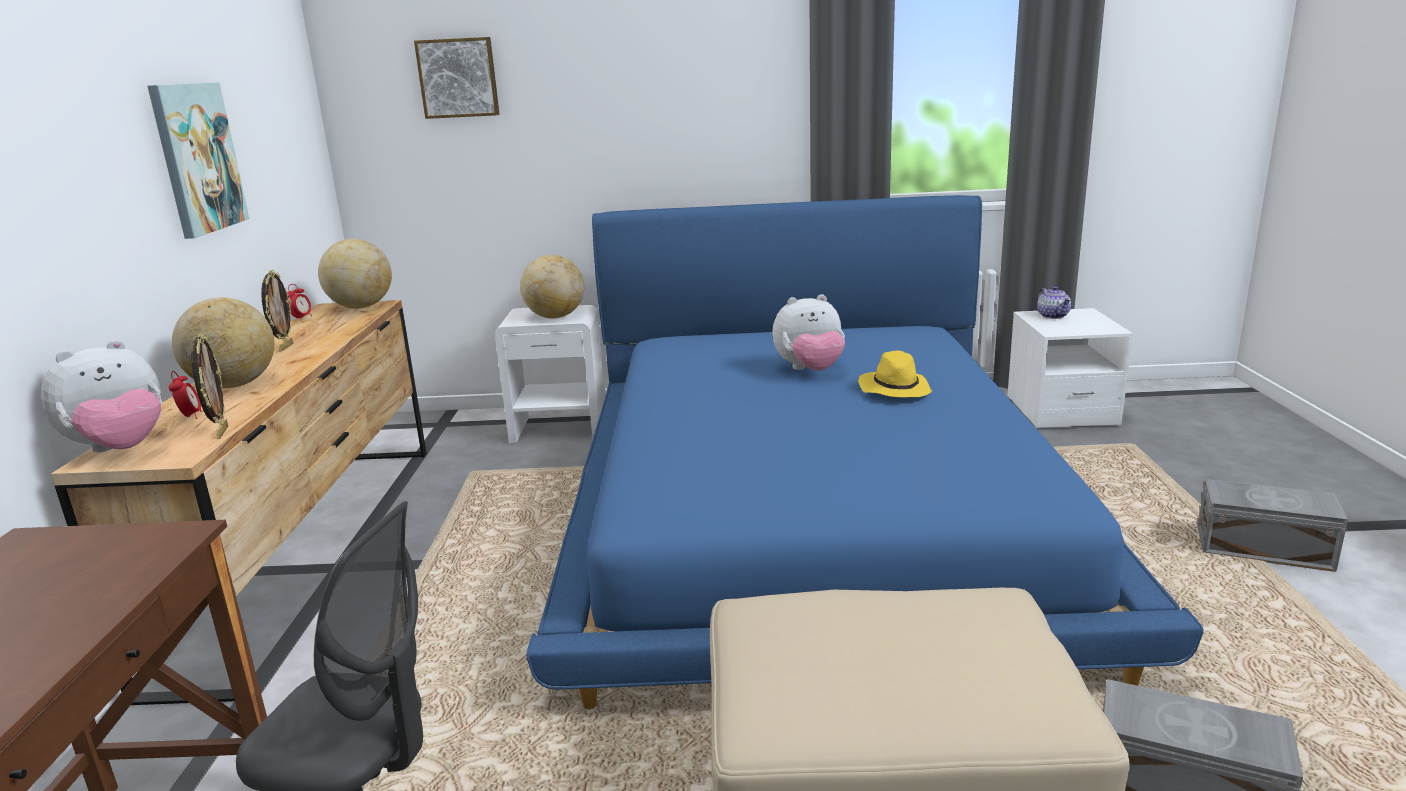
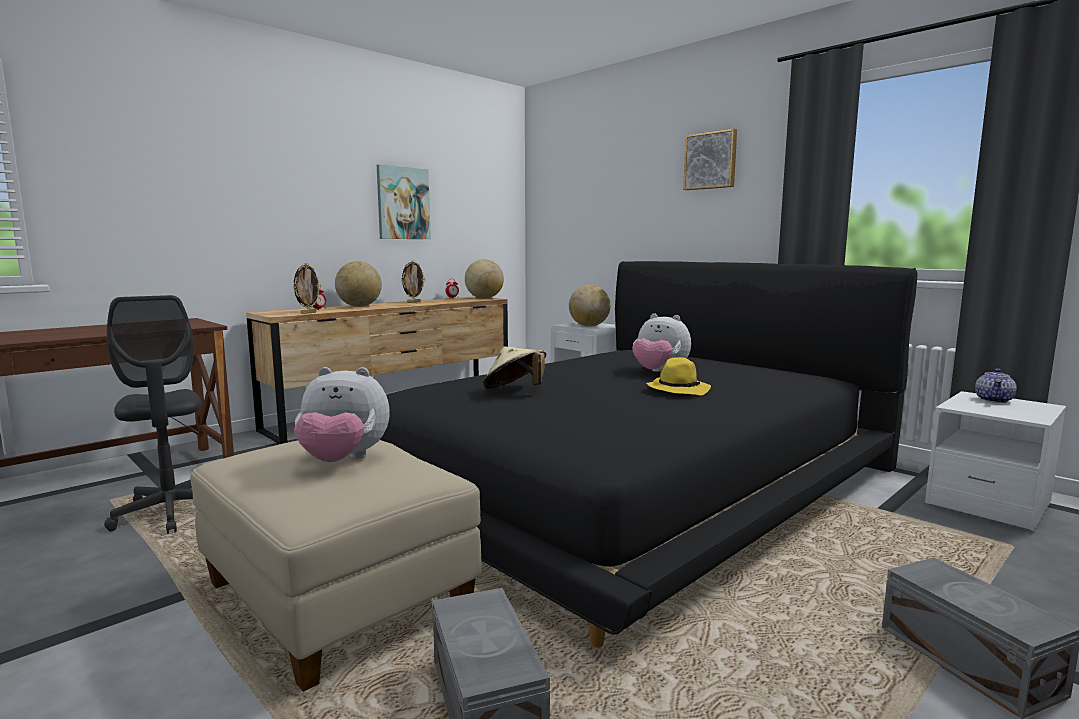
camera: 45 degrees right, 10 degrees down
(121, 449) = (276, 311): plush toy -> plush toy (343, 461)
(458, 78) = (583, 177): picture -> picture (711, 161)
(773, 454) = (515, 391): none -> beige hat
(813, 511) = (627, 479): blue bed -> black bed

